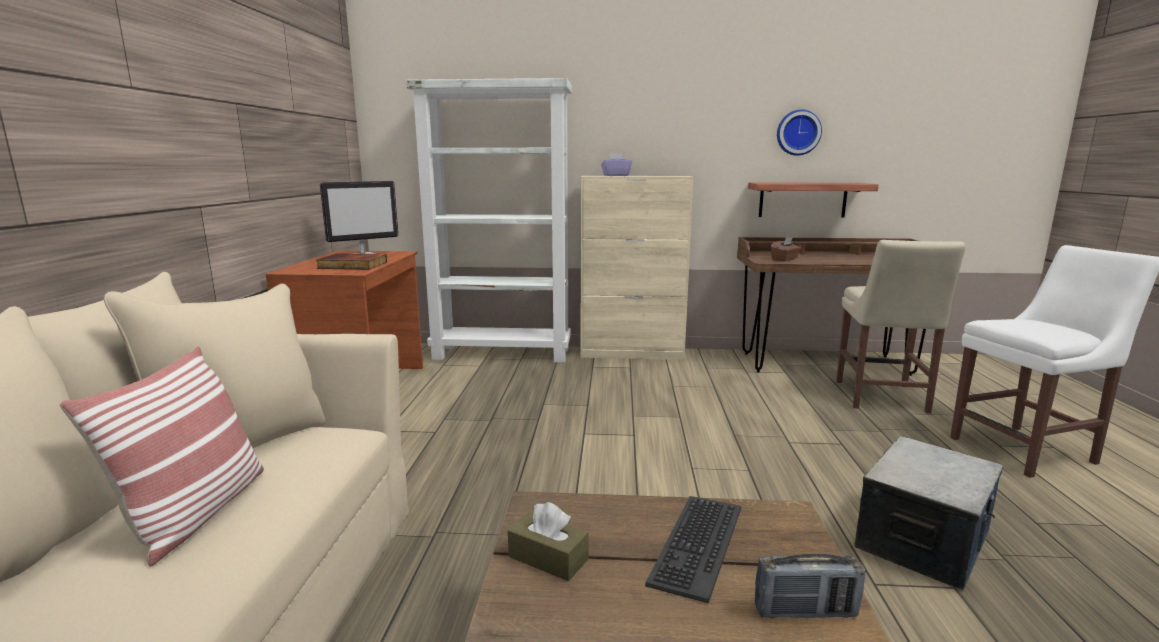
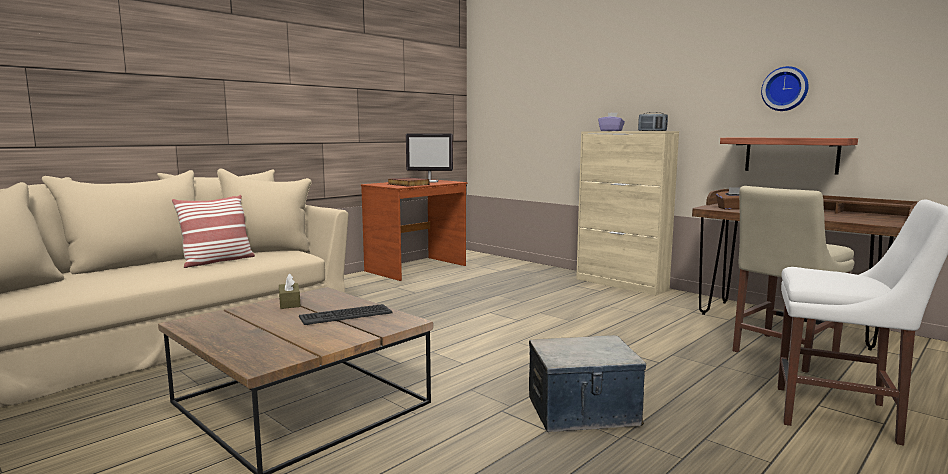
camera: 40 degrees right, 5 degrees down
(503, 353) = (528, 267): white bookcase -> none
(805, 612) = (329, 338): radio -> radio (652, 131)

